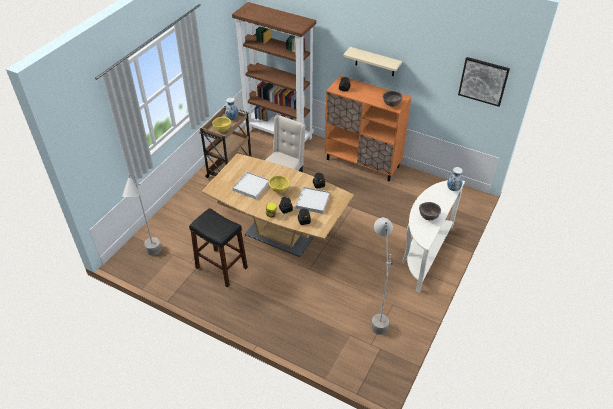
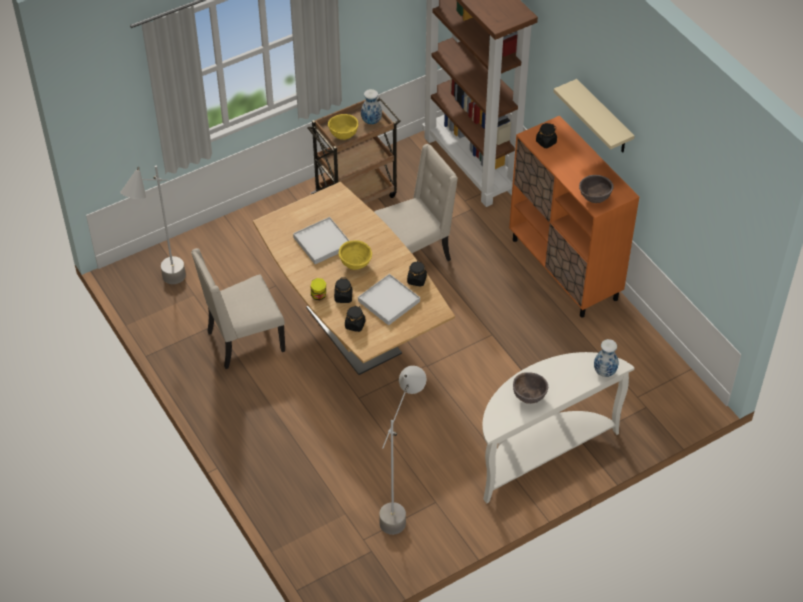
camera: 30 degrees right, 5 degrees up
(221, 267) = (243, 341): black stool -> beige chair
(483, 81) = (725, 221): picture -> none

